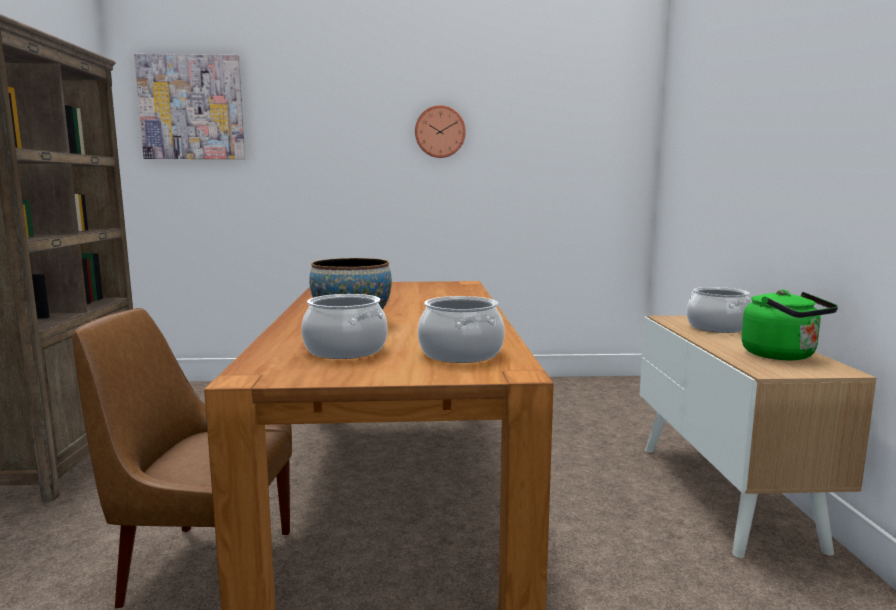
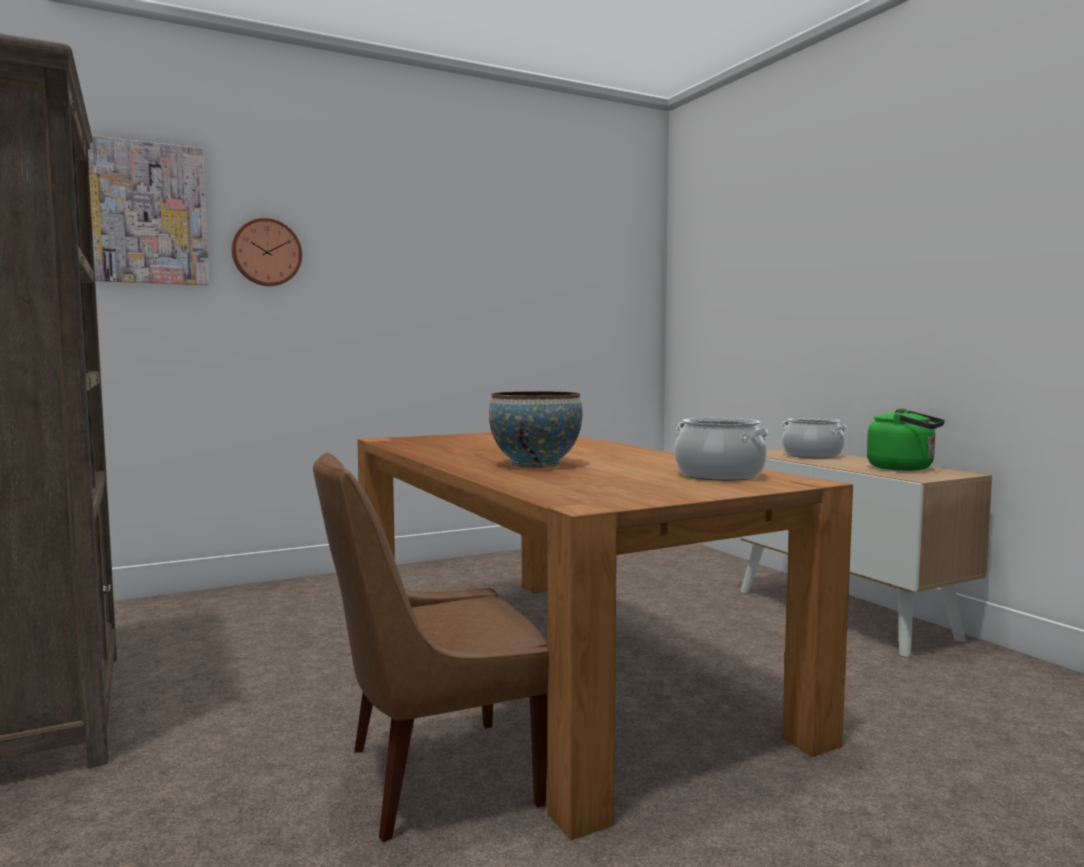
camera: 25 degrees left, 5 degrees down
(345, 350) = (605, 481): cooking pot -> none
(440, 132) = (454, 263): wall clock -> wall clock (266, 252)

